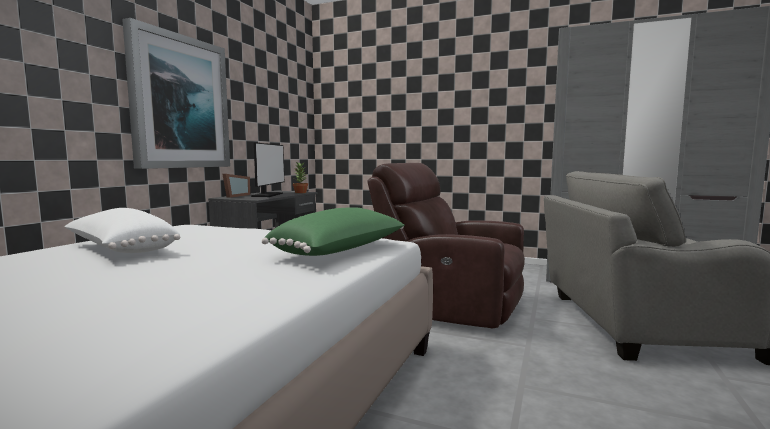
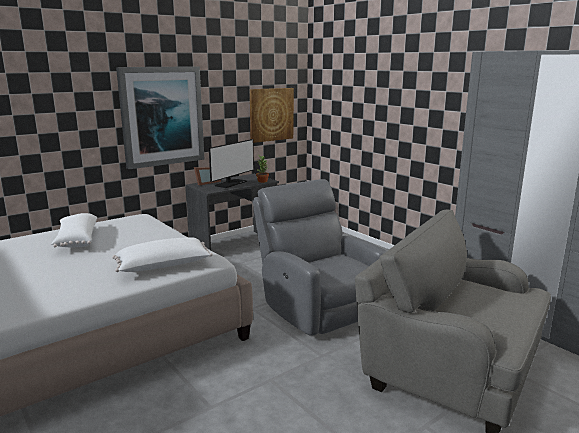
camera: 30 degrees right, 10 degrees up
(287, 125) = (271, 114): none -> picture
(341, 251) = (163, 267): green pillow -> white pillow
(449, 307) = (318, 308): brown armchair -> grey armchair

